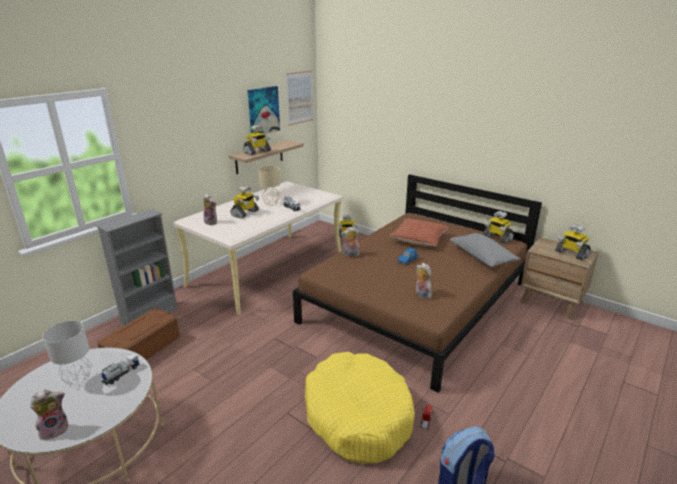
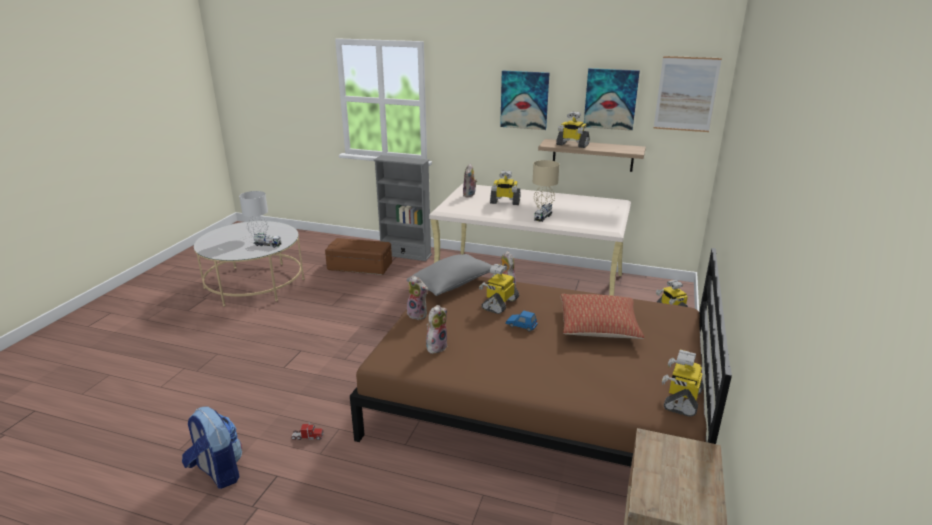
camera: 70 degrees right, 0 degrees up
(55, 429) = (212, 244): plush toy -> plush toy (418, 315)
(209, 126) = (524, 100): none -> picture
(357, 415) = (305, 390): yellow dog bed -> none
(482, 257) = (584, 387): grey pillow -> grey pillow (452, 285)
(571, 254) = (675, 487): toy robot -> toy robot (499, 304)

